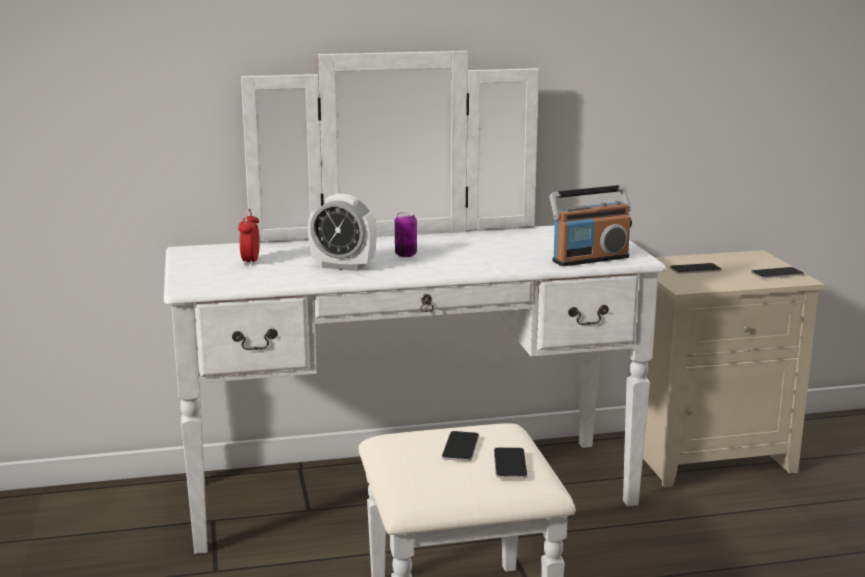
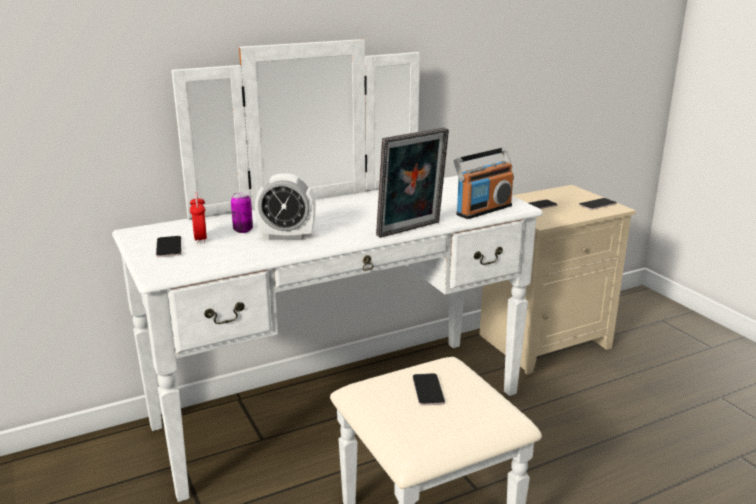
camera: 15 degrees left, 5 degrees up
(406, 255) = (333, 219): can -> can (243, 230)
(486, 271) = (411, 230): none -> picture frame
(510, 464) = (477, 401): phone -> phone (169, 247)

